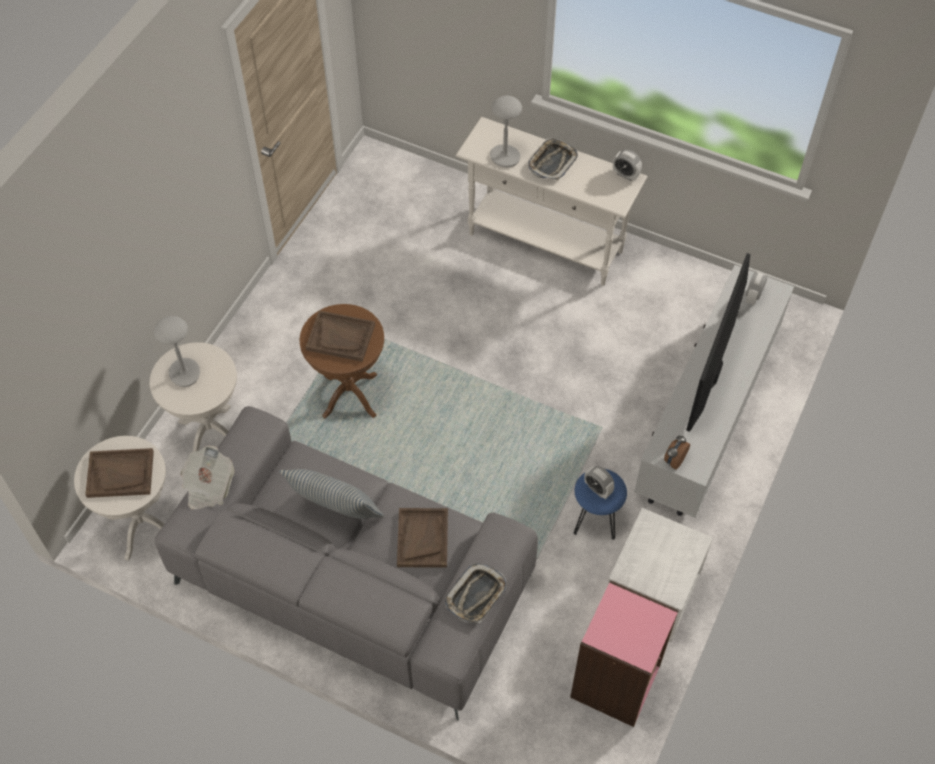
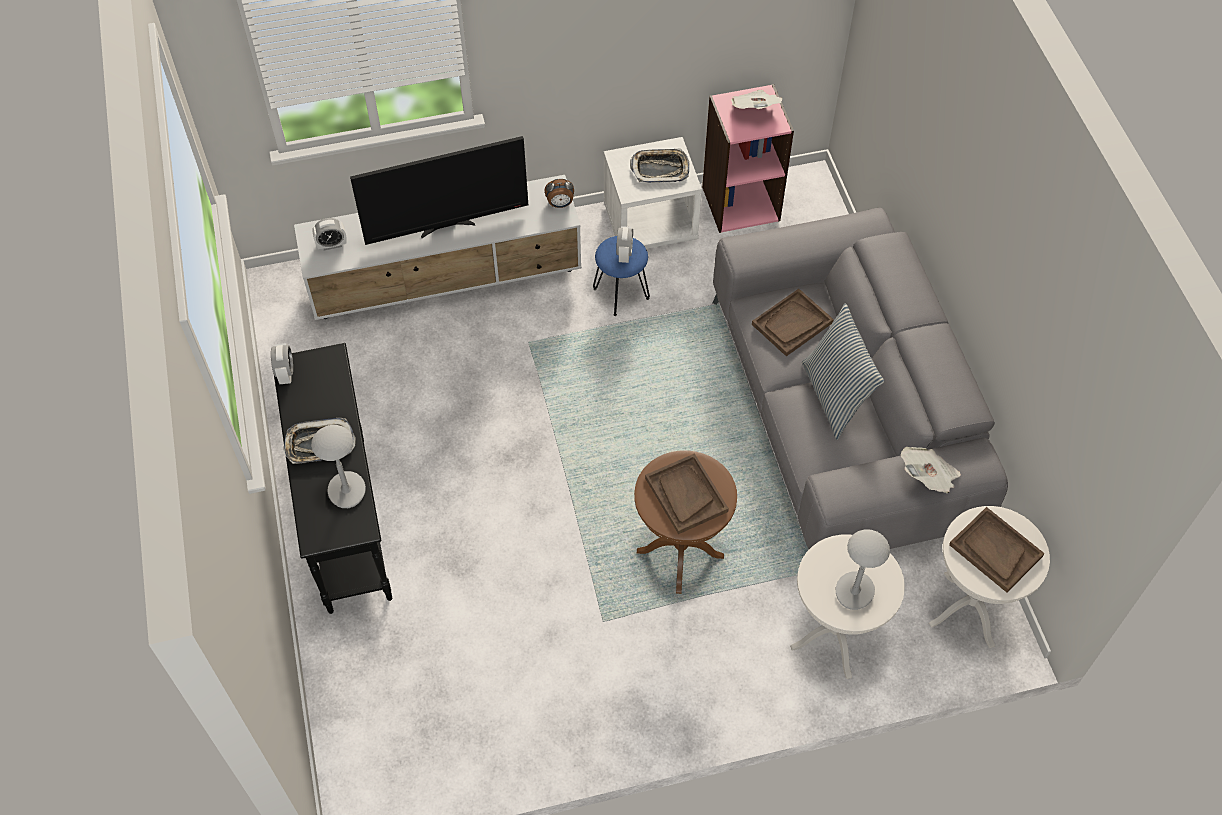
camera: 130 degrees left, 0 degrees up
(476, 595) = (812, 233): tray -> tray (660, 169)
(545, 243) = (347, 522): white console table -> black console table
(630, 632) = (755, 110): none -> newspaper

